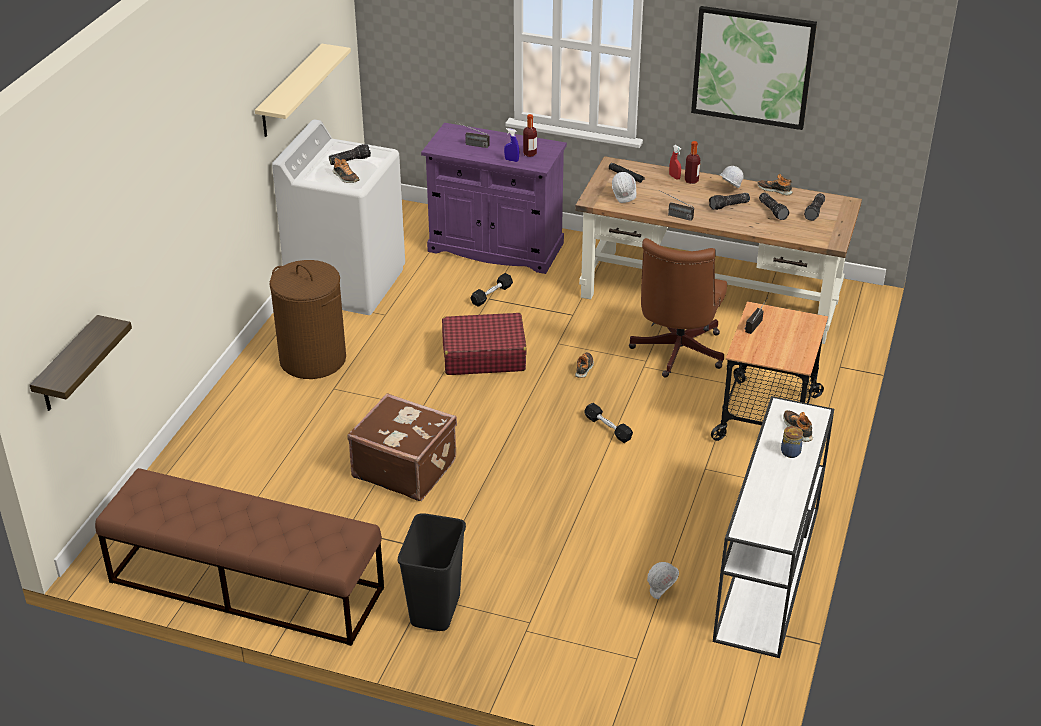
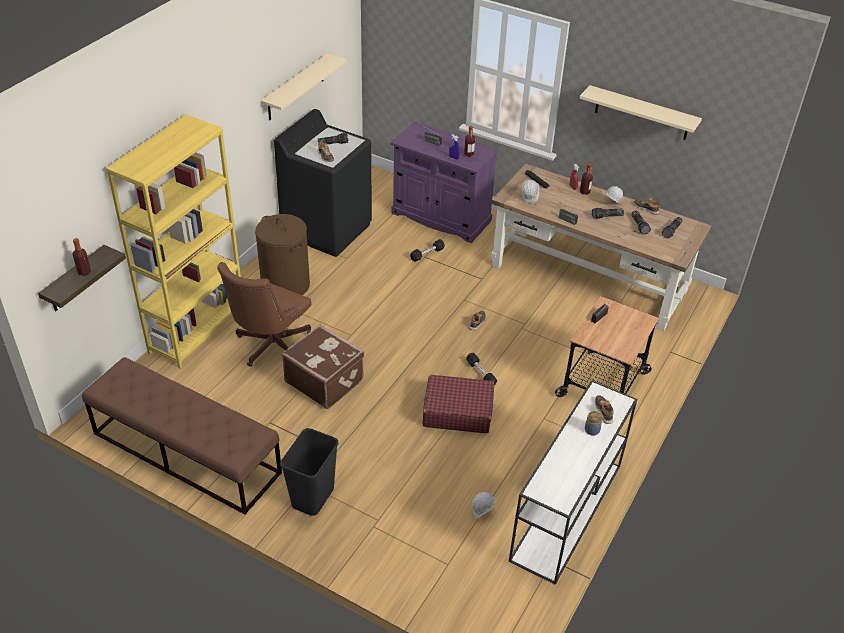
camera: 10 degrees right, 5 degrees up
(84, 351) = (84, 272): none -> bottle
(210, 433) = (197, 330): none -> yellow bookcase
(347, 283) = (327, 229): white washing machine -> black washing machine
(483, 355) = (407, 300): red suitcase -> red suitcase (457, 411)
(676, 354) = (548, 321): brown office chair -> brown office chair (269, 347)
(752, 67) = (642, 113): picture -> beige shelf

